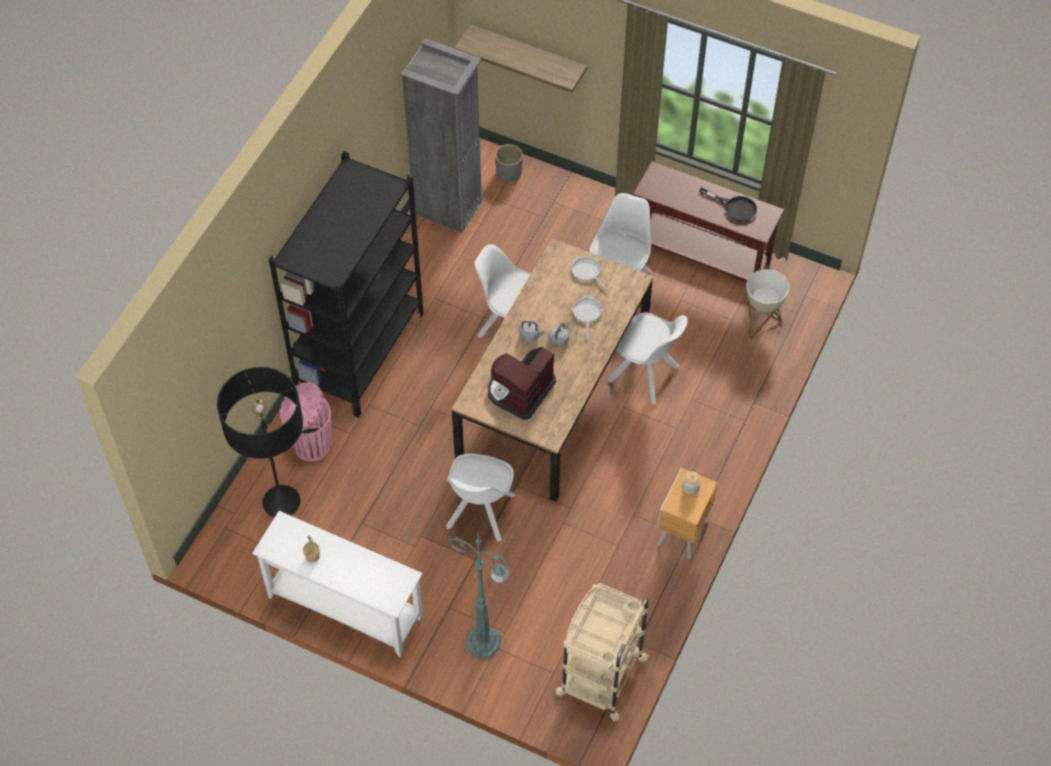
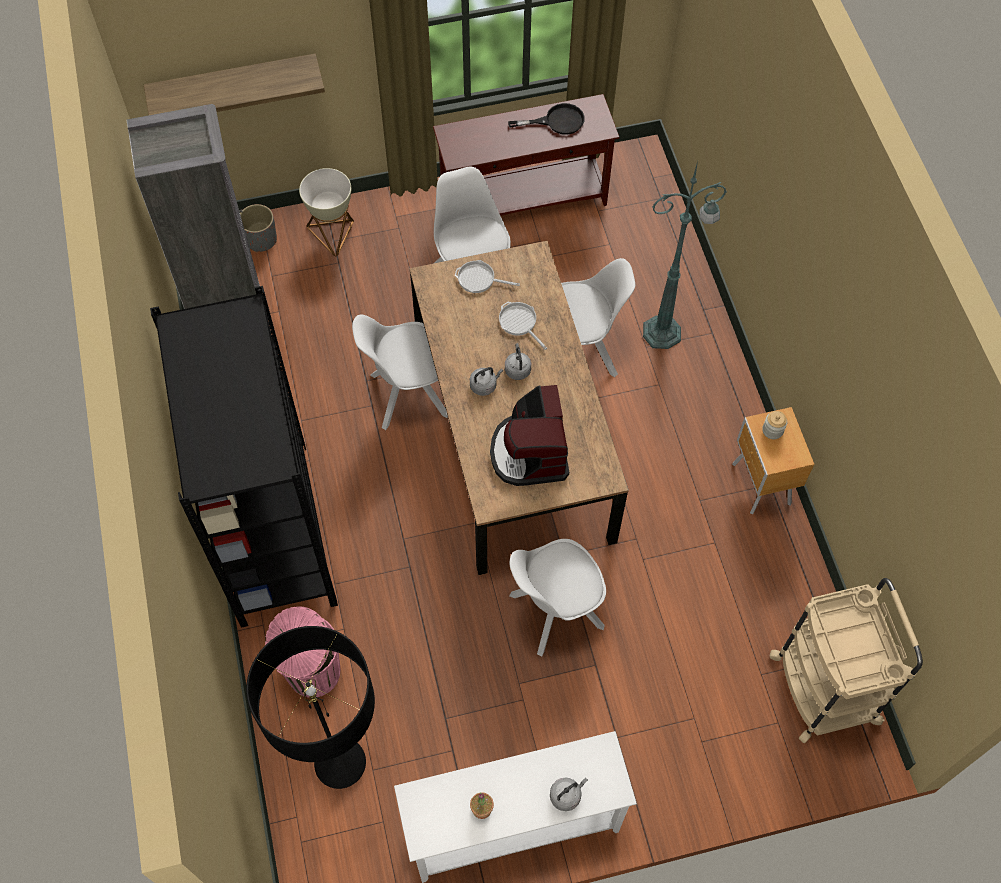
camera: 40 degrees left, 5 degrees up
(363, 584) = (566, 795): none -> grey kettle
(480, 512) = (554, 611): white chair -> white chair turned 90 degrees clockwise
(485, 643) = (686, 746): green floor lamp -> green floor lamp (664, 332)
(760, 322) = (637, 228): planter -> planter (333, 234)

